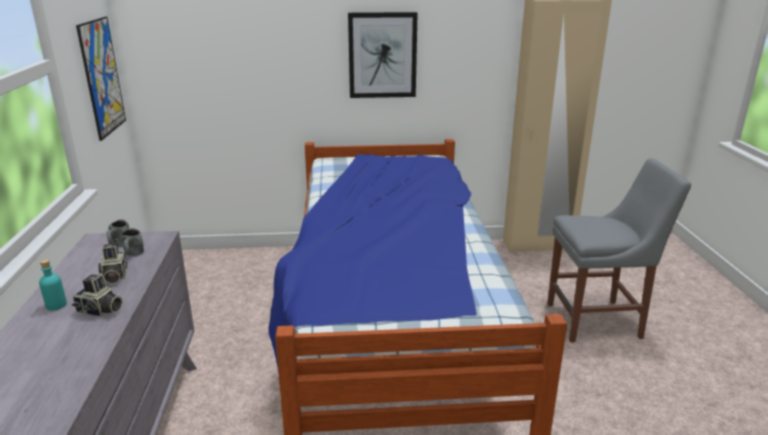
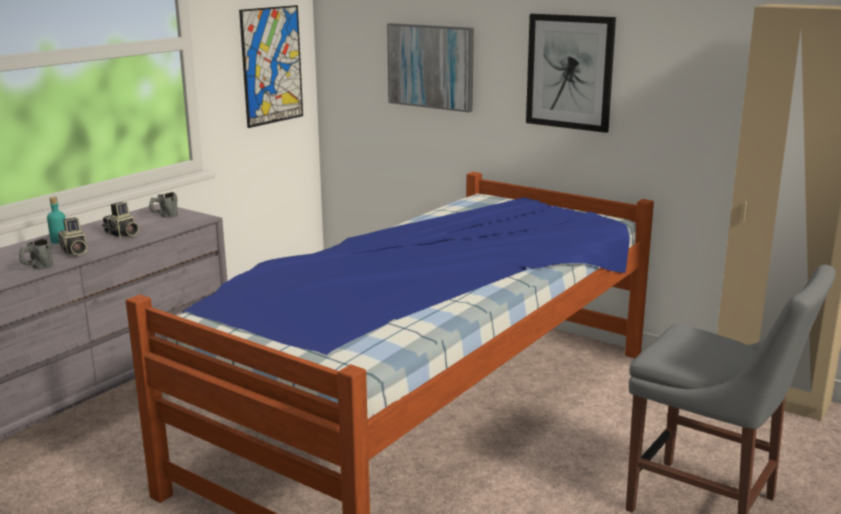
camera: 40 degrees right, 5 degrees down
(114, 276) = (122, 234): camera -> camera turned 75 degrees counterclockwise
(133, 255) = (159, 225): grey mug -> grey mug (37, 268)
(254, 62) = (431, 66): none -> picture

